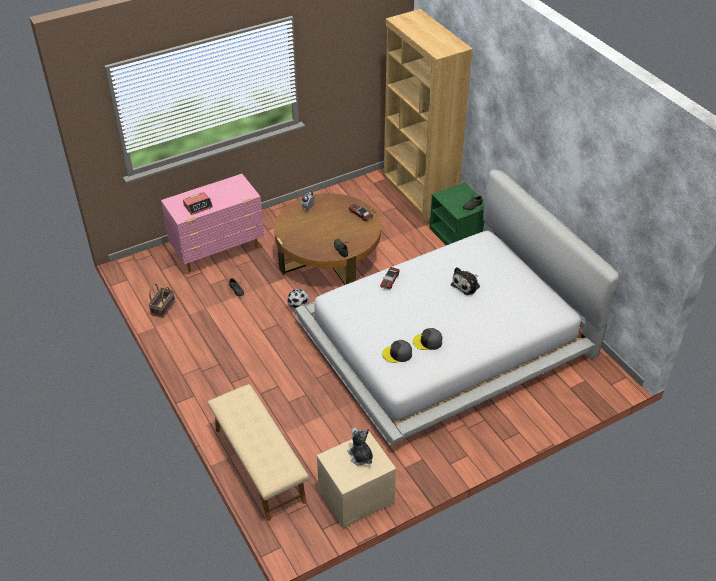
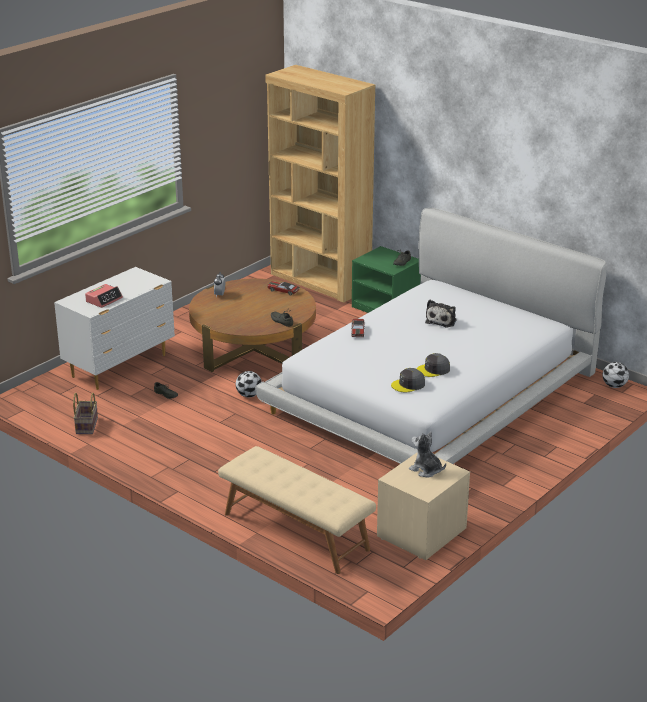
camera: 20 degrees left, 15 degrees down
(218, 251) = (120, 366): pink dresser -> white dresser
(608, 375) = (614, 386): none -> football

